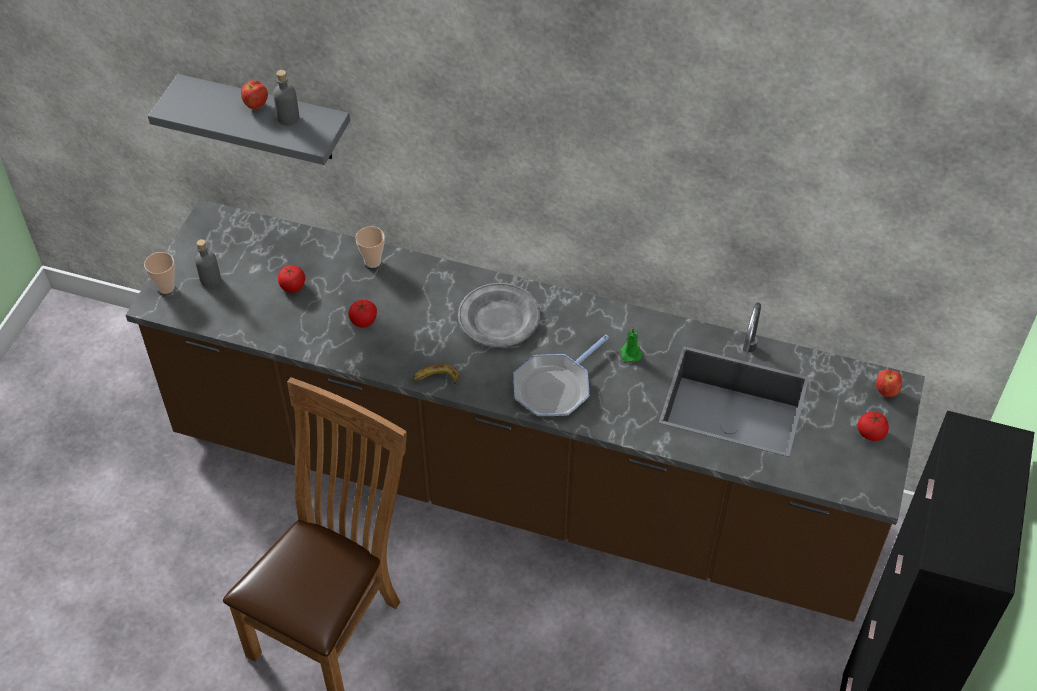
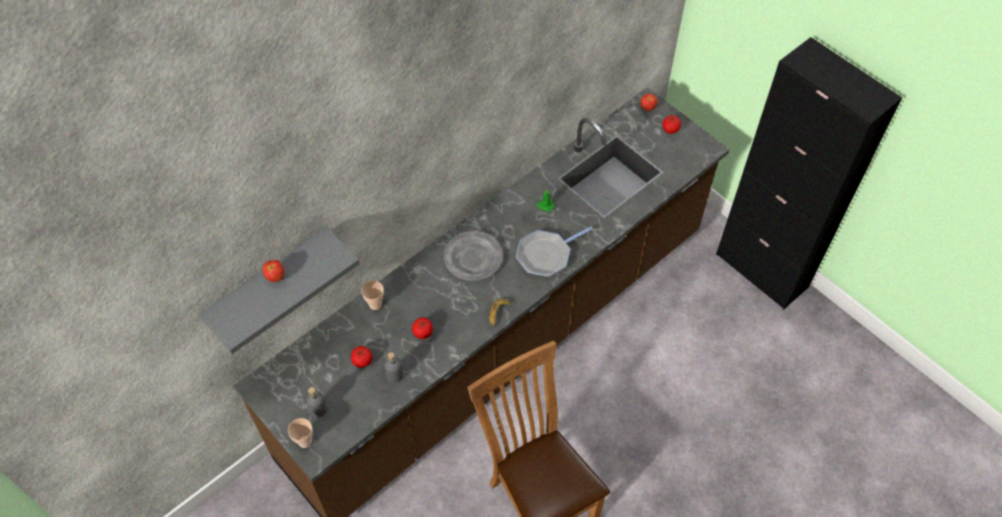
camera: 60 degrees left, 5 degrees up
(288, 118) = (304, 263): grey bottle -> grey bottle (395, 375)
(555, 387) = (546, 255): frying pan -> frying pan turned 75 degrees clockwise

